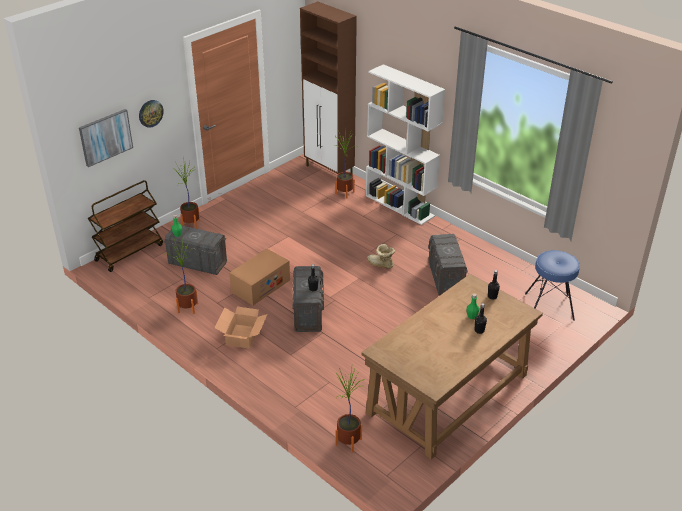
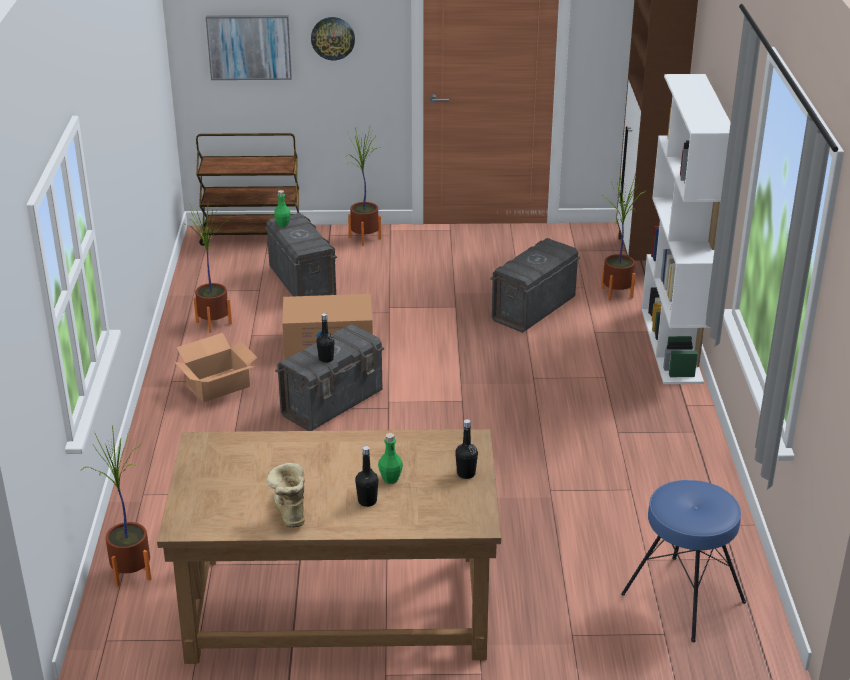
camera: 45 degrees right, 5 degrees down
(380, 265) = (518, 401): boot -> boot (288, 511)
(445, 278) = (581, 468): grey storage box -> grey storage box (533, 309)

